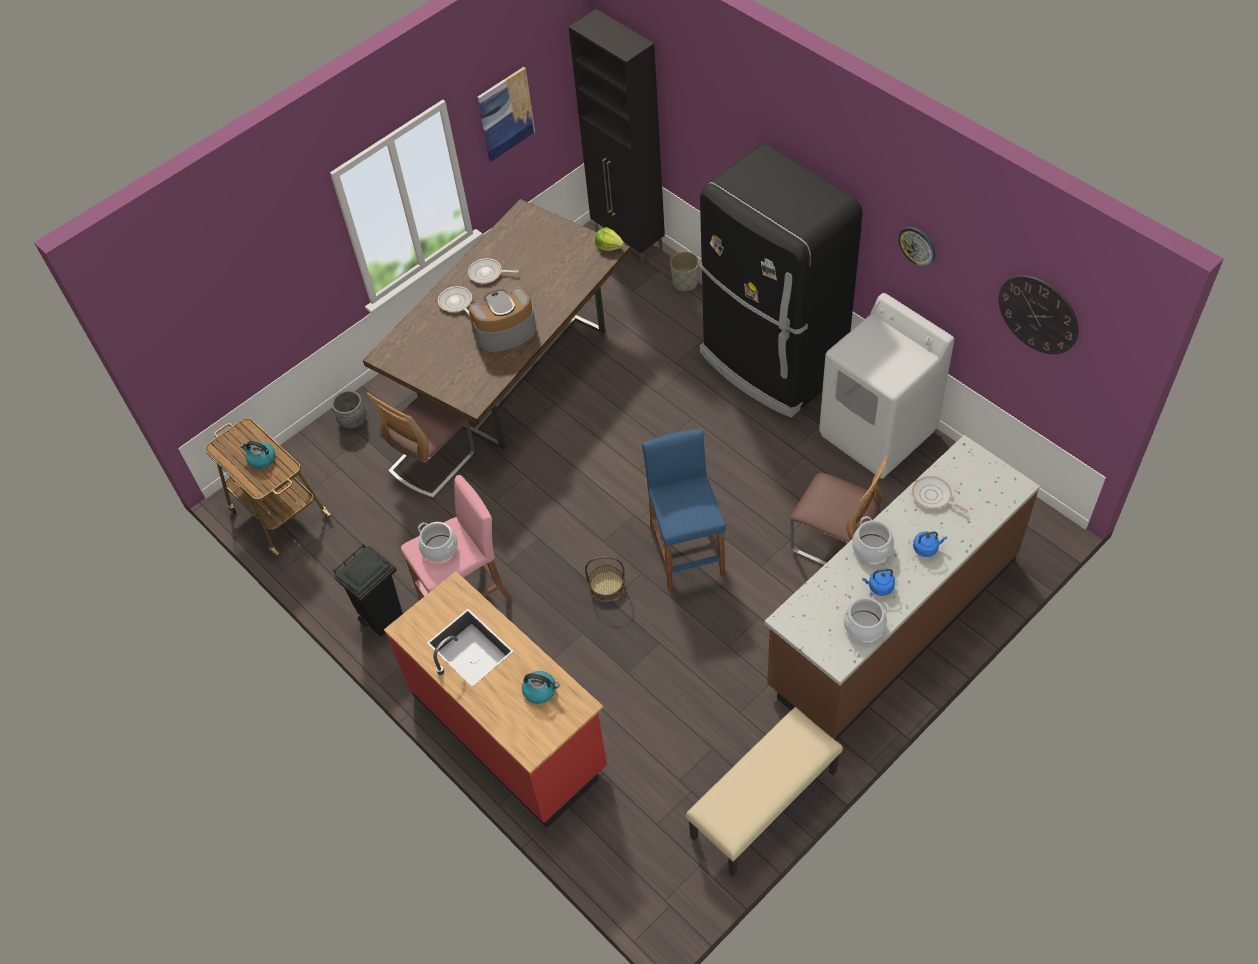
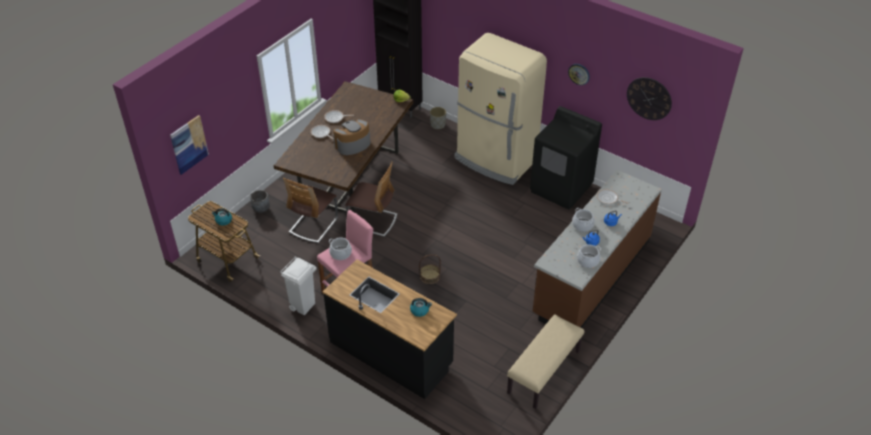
camera: 15 degrees left, 10 degrees down
(383, 618) = (303, 306): black trash can -> white trash can
(506, 114) = (339, 30): picture -> picture (189, 144)
(510, 730) = (391, 353): red counter -> black counter
(686, 552) = (470, 255): blue stool -> none
(771, 363) = (495, 160): black fridge -> beige fridge
(835, 542) = (551, 242): chair -> chair (373, 221)
(878, 433) = (561, 188): white washing machine -> black washing machine

